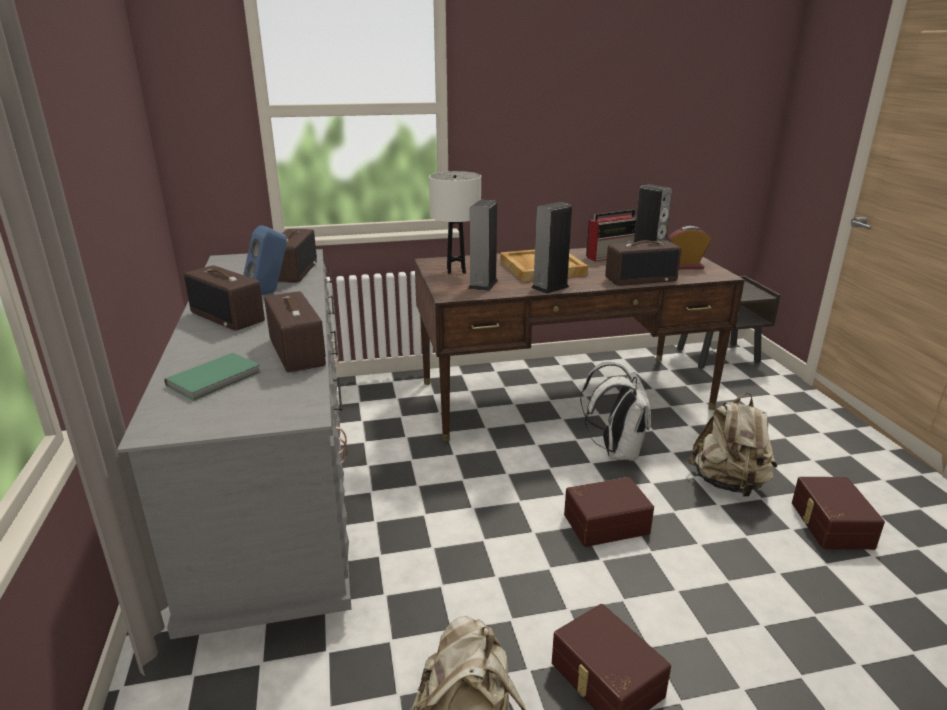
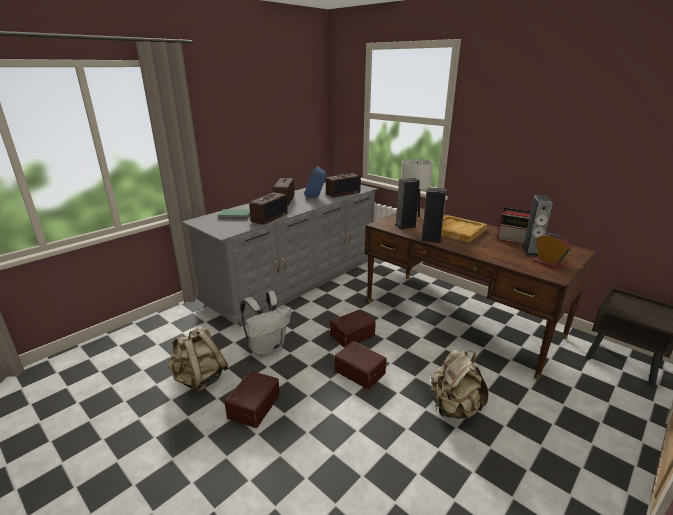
camera: 55 degrees right, 0 degrees up
(616, 451) = (429, 354): white backpack -> white backpack (267, 348)
(641, 279) = (492, 256): radio -> none
(829, 525) = (465, 469): brown storage box -> brown storage box (351, 334)

